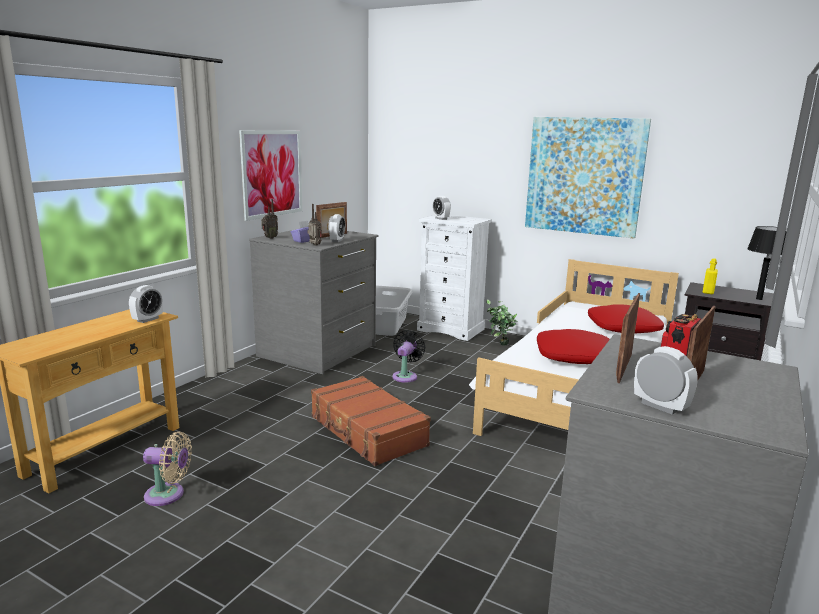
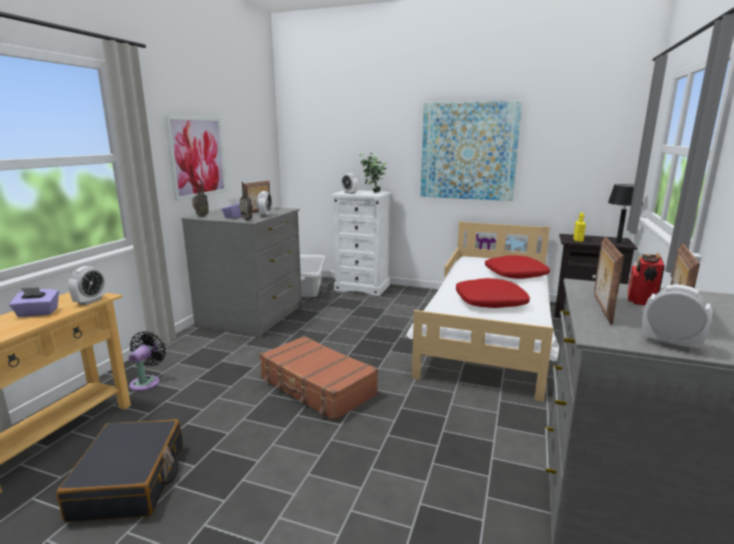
camera: 10 degrees left, 0 degrees up
(100, 327) = (37, 313): none -> purple tissue box
(168, 495) = (131, 481): beige fan -> black suitcase
(405, 376) = (336, 331): black fan -> black fan (147, 382)
(499, 345) = (406, 297): potted plant -> potted plant (372, 192)

